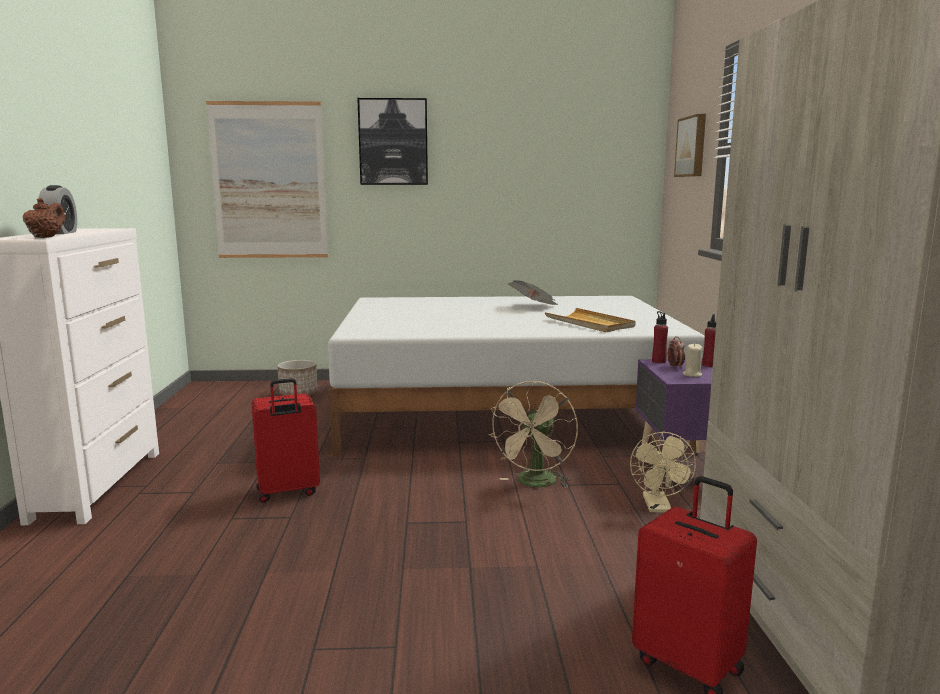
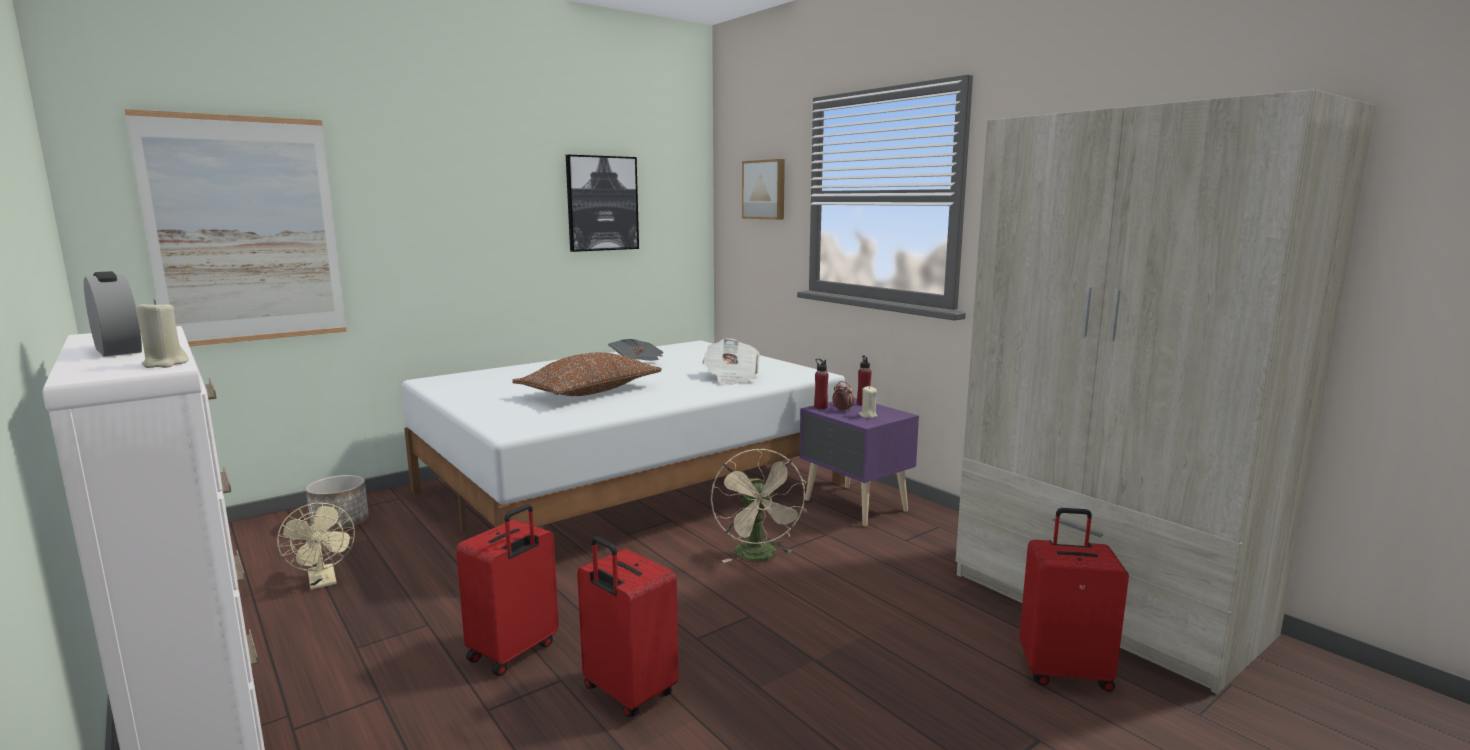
camera: 35 degrees left, 0 degrees up
(46, 237) = (165, 364): brown teapot -> beige candle
(315, 539) = (627, 693): none -> red suitcase
(393, 142) = (427, 177): picture -> picture (602, 203)
(457, 318) = (590, 392): none -> brown pillow
(589, 323) = (731, 378): beige tray -> newspaper
(658, 507) = (882, 547): beige fan -> beige fan (323, 582)

